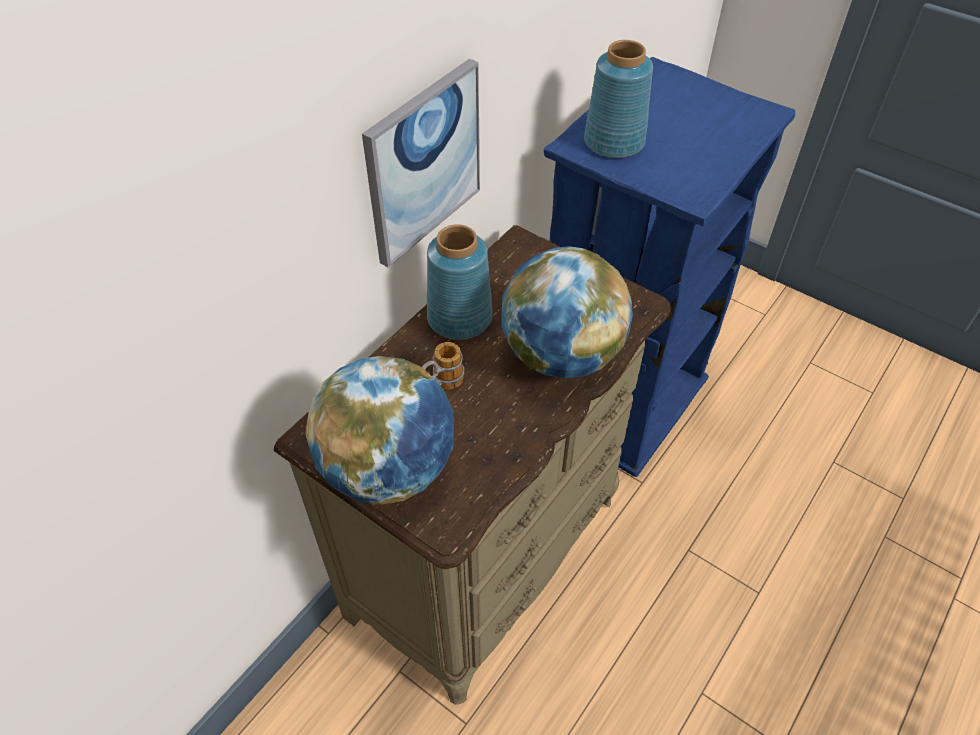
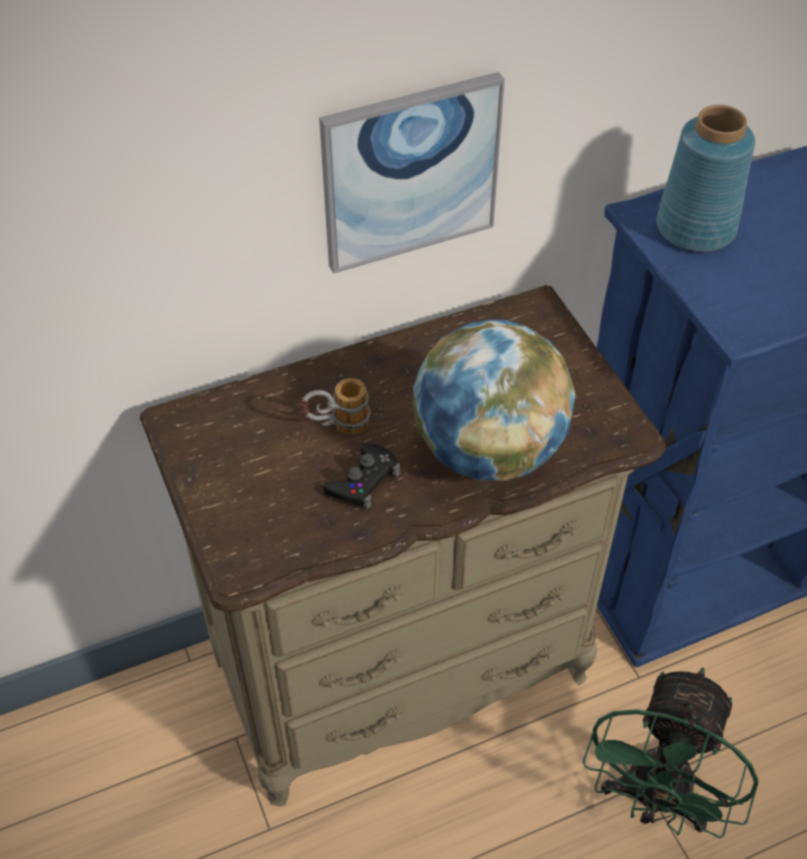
camera: 30 degrees right, 0 degrees up
(389, 469) = (227, 485): globe -> none
(460, 319) = (409, 364): blue vase -> none
(490, 418) = (363, 481): none -> black game controller
(701, 558) = (654, 801): none -> green fan

